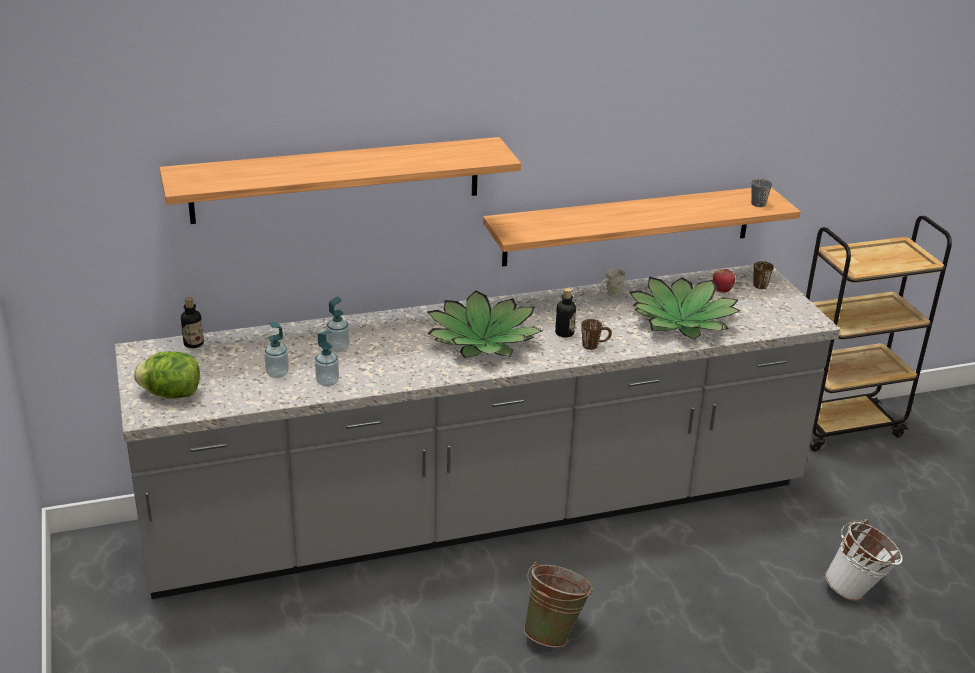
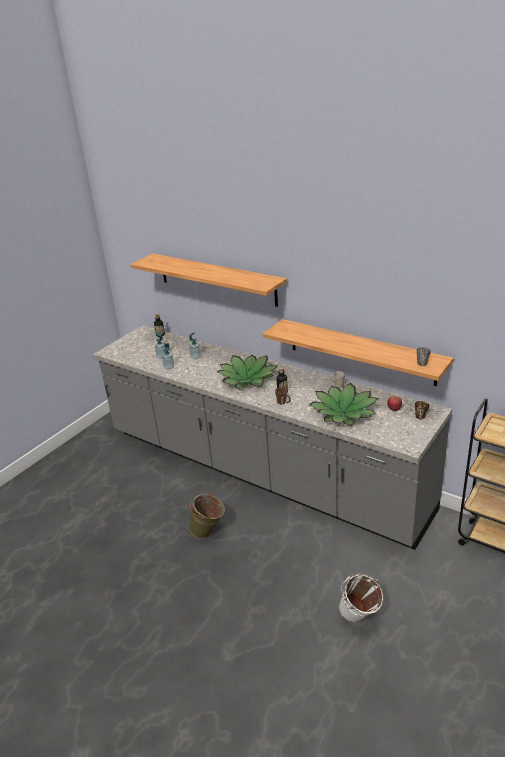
camera: 55 degrees right, 0 degrees up
(171, 394) = (123, 349): lettuce -> none

